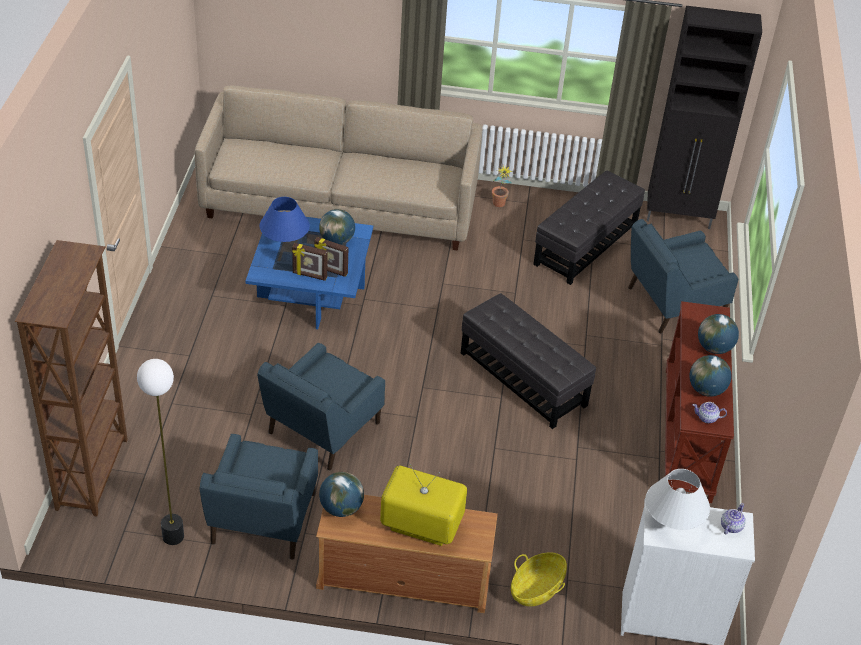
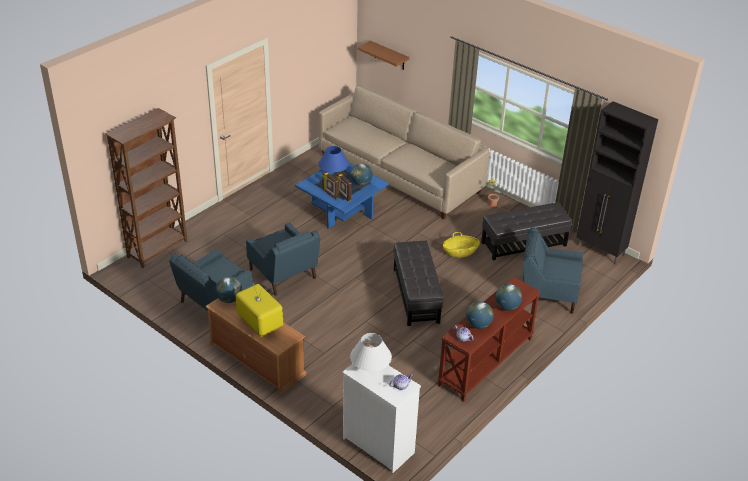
camera: 35 degrees right, 5 degrees down
(172, 536) = (167, 291): floor lamp -> none
(266, 25) = (389, 56): none -> brown shelf
(321, 430) = (283, 275): blue armchair -> blue armchair turned 105 degrees counterclockwise
(536, 589) = (319, 396): basket -> basket (460, 252)

